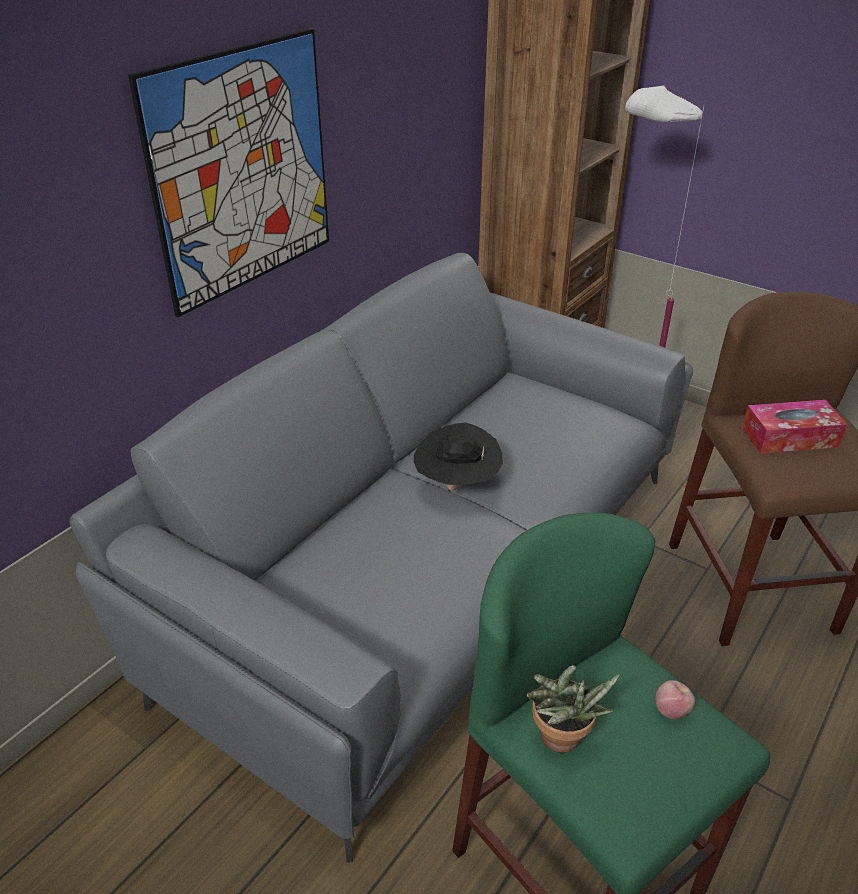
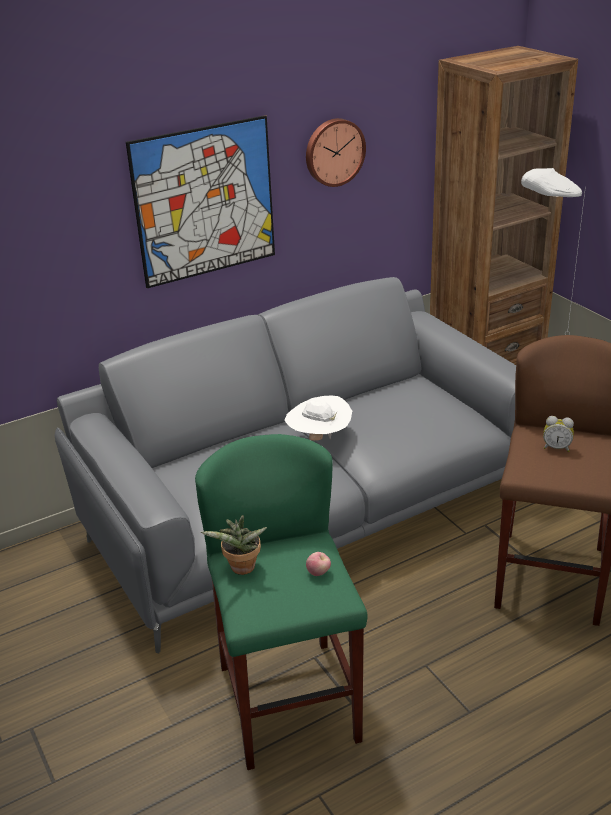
camera: 25 degrees right, 5 degrees down
(387, 85) = (334, 152): none -> wall clock
(456, 485) = (319, 439): black hat -> white hat
(789, 437) = (556, 447): tissue box -> alarm clock

